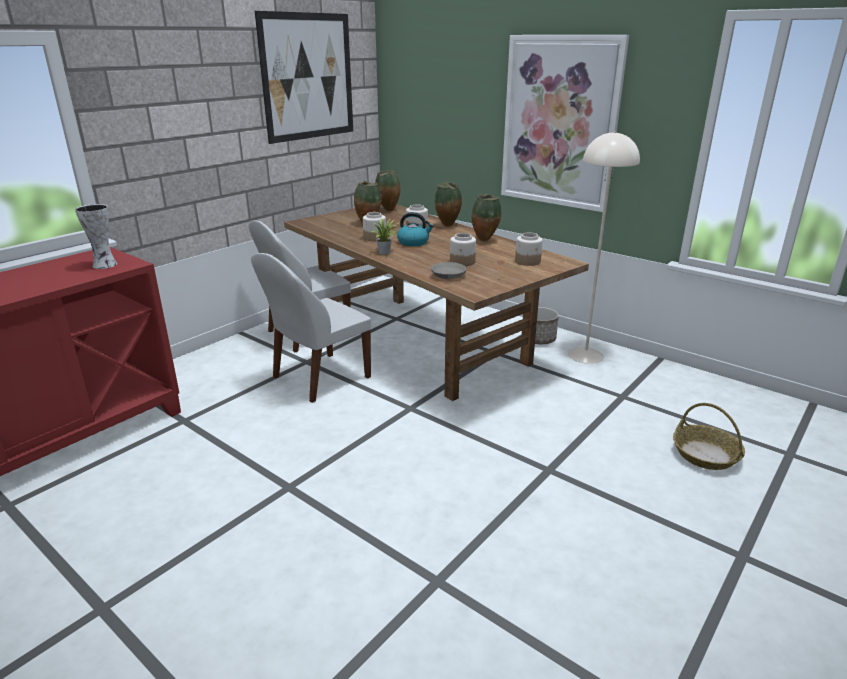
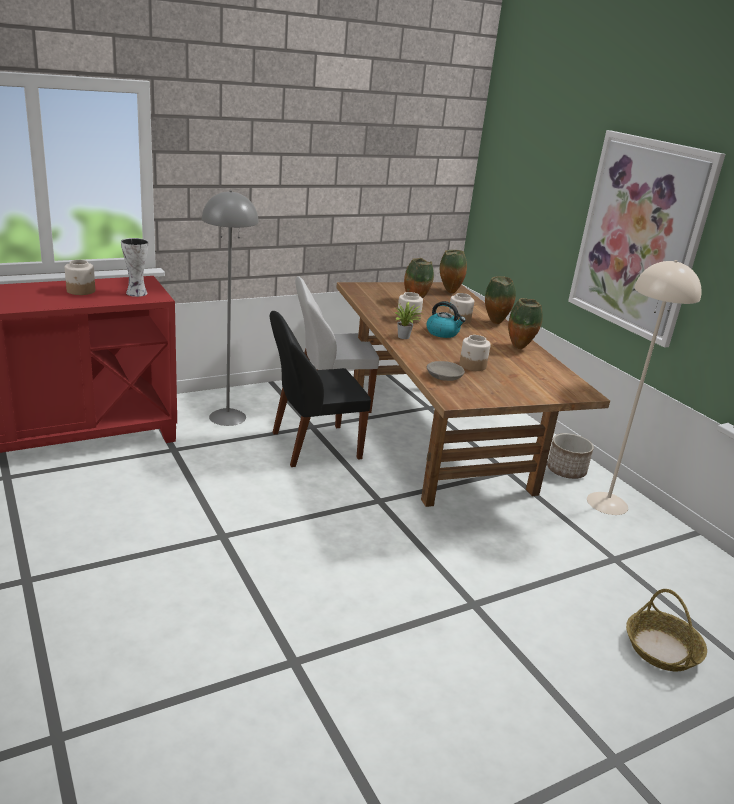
camera: 20 degrees right, 0 degrees up
(219, 374) = (227, 417): none -> grey floor lamp
(308, 77) = (395, 141): picture -> none
(319, 378) = (313, 446): white chair -> black chair
(528, 261) = (543, 382): jar -> jar (81, 291)

